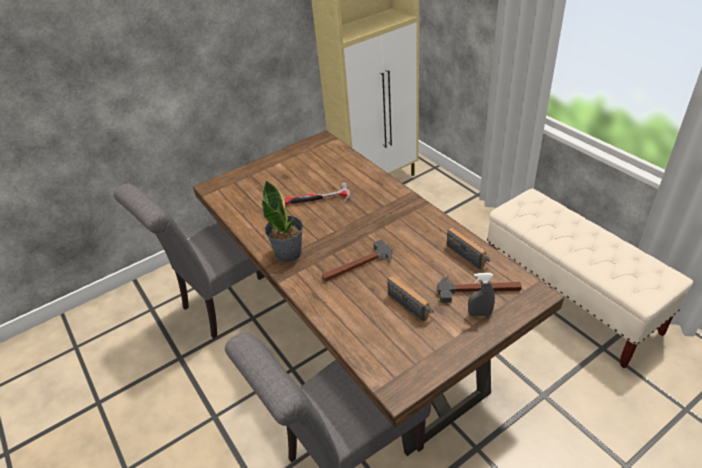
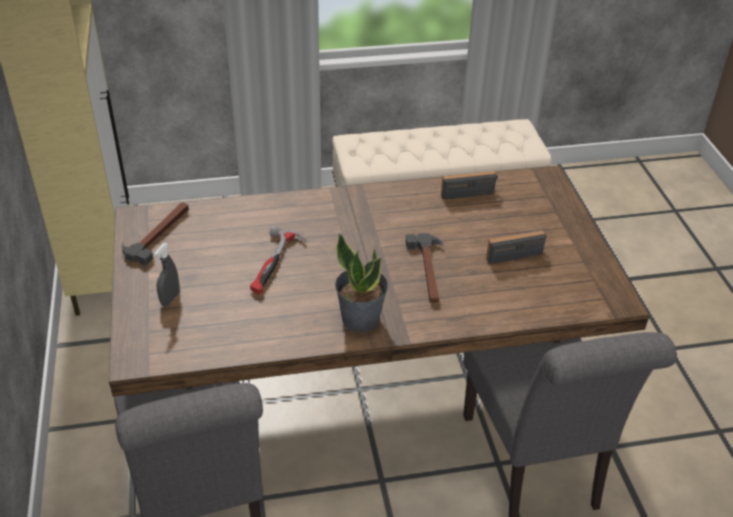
camera: 70 degrees left, 0 degrees up
(478, 290) = (521, 206): hammer -> hammer (158, 234)
(479, 314) = (553, 217): grey spray bottle -> grey spray bottle (170, 299)

